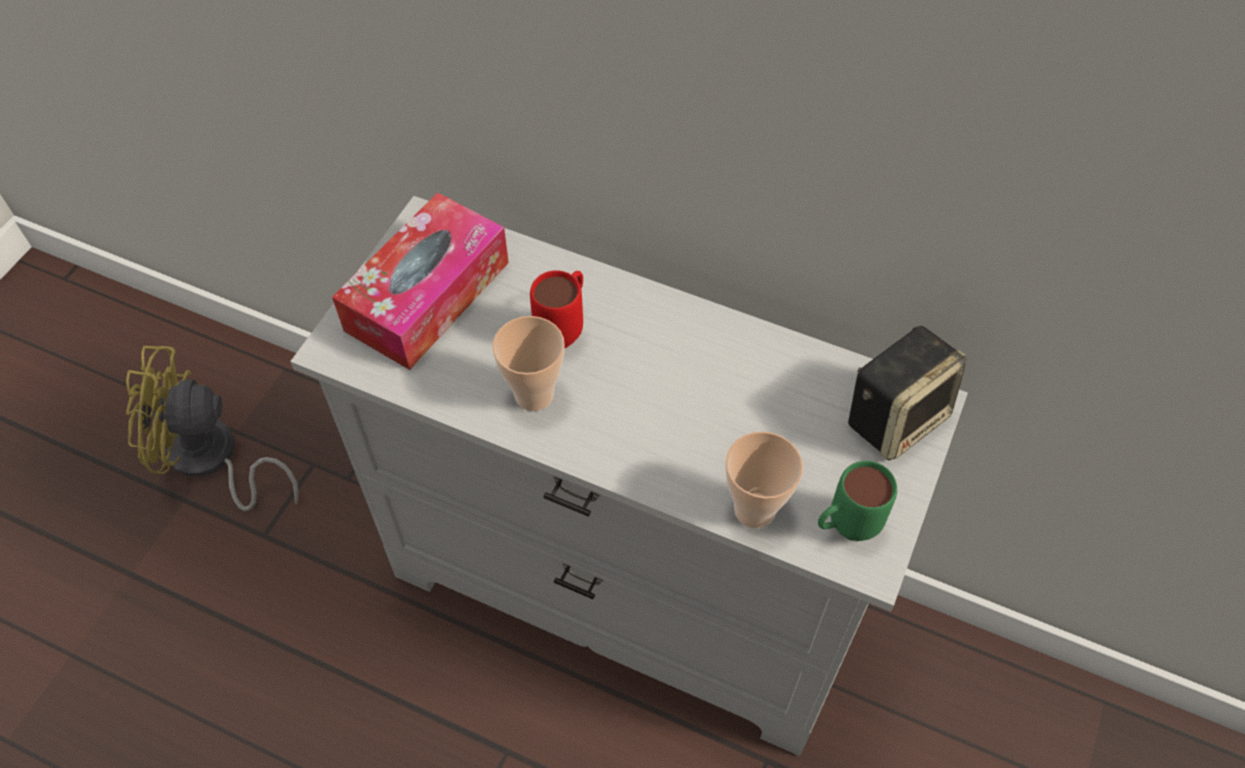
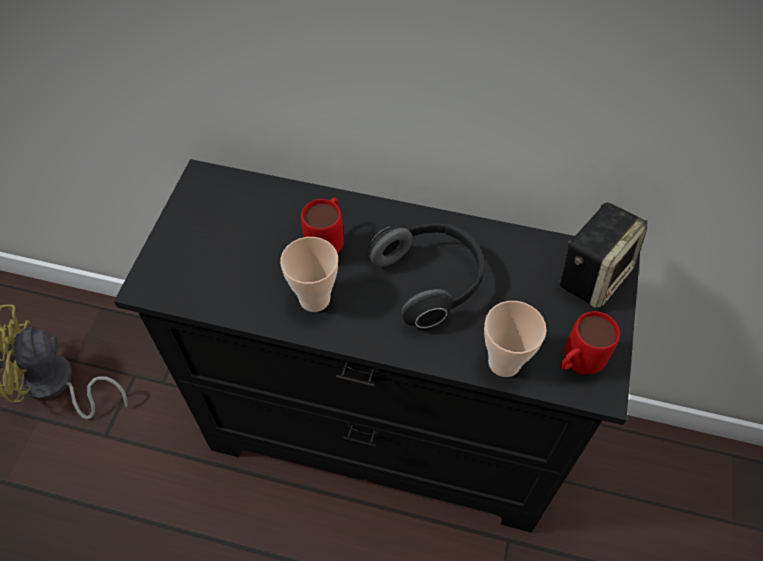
camera: 10 degrees left, 0 degrees up
(427, 296) = (215, 234): tissue box -> none
(627, 589) = (384, 431): white dresser -> black dresser
(683, 393) = (430, 281): none -> headphones
(844, 528) = (575, 366): green mug -> red mug

